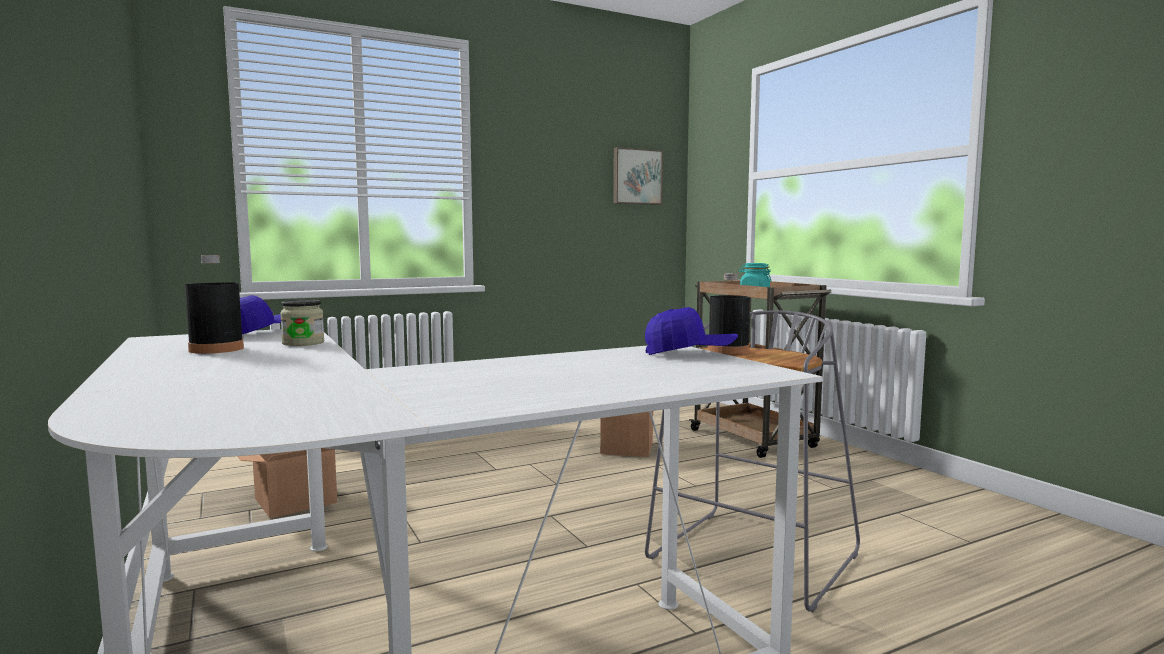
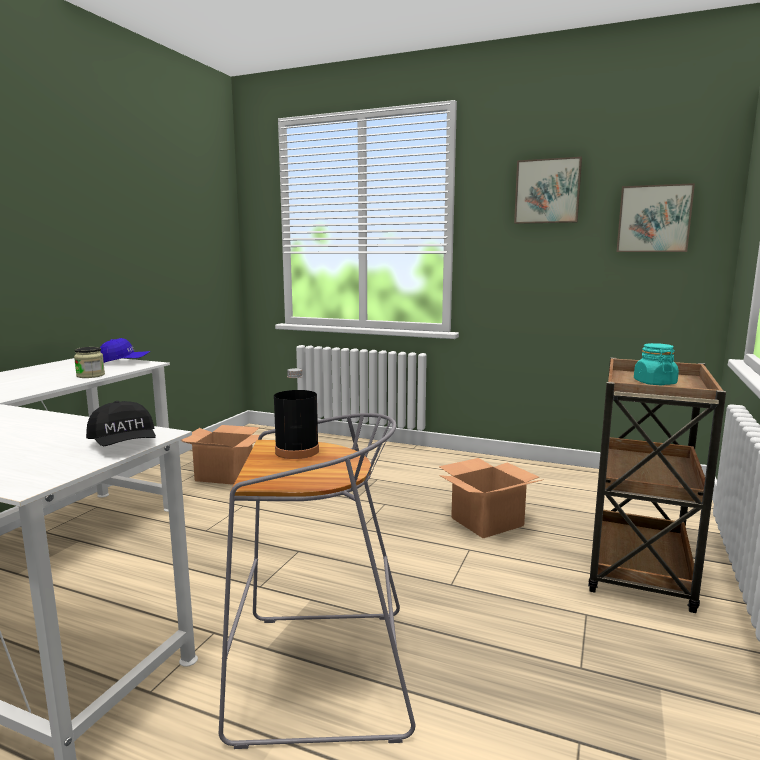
camera: 50 degrees right, 5 degrees up
(216, 349) = (52, 372): black bottle -> none
(557, 145) = (547, 191): none -> picture
(689, 353) = (124, 444): blue cap -> black cap

